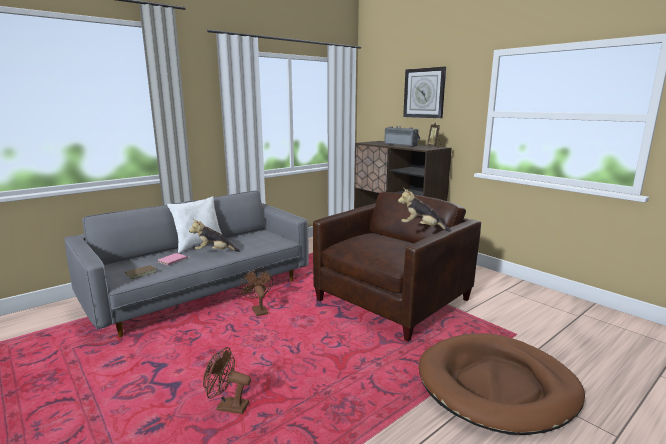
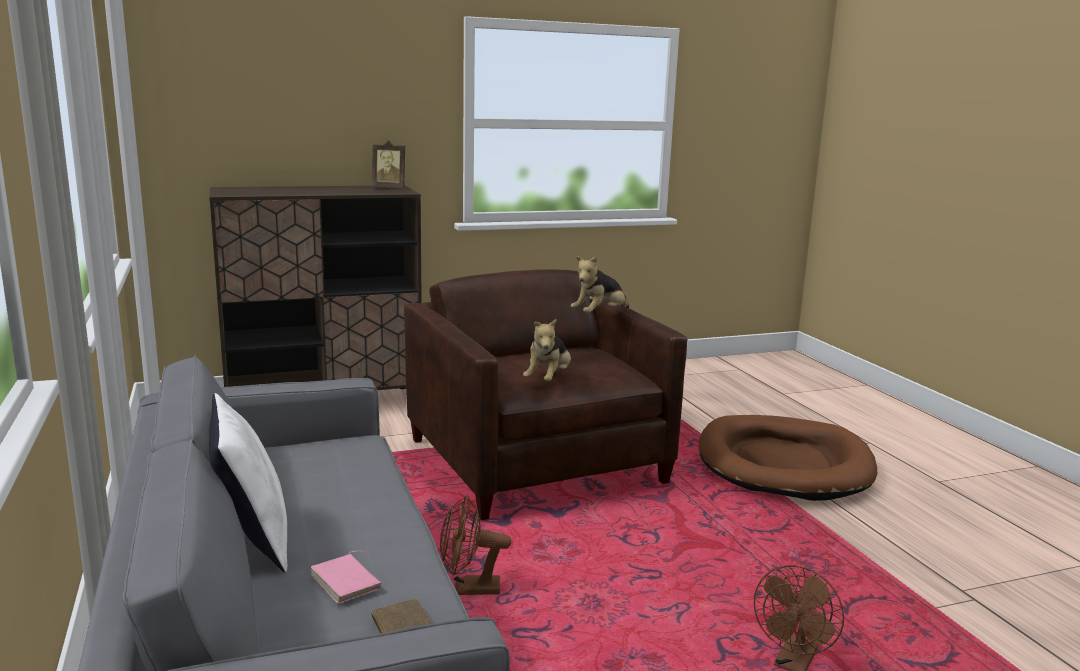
camera: 70 degrees left, 0 degrees up
(214, 252) = (343, 522): plush toy -> plush toy (548, 379)
(401, 145) = (321, 190): radio -> none
(424, 93) = (324, 82): wall clock -> none

